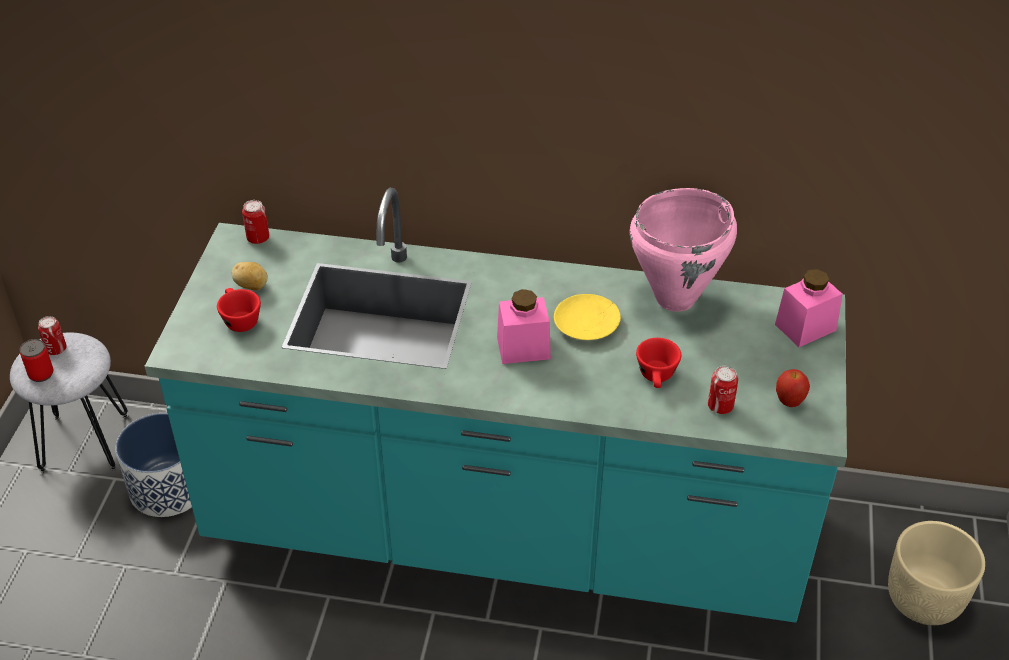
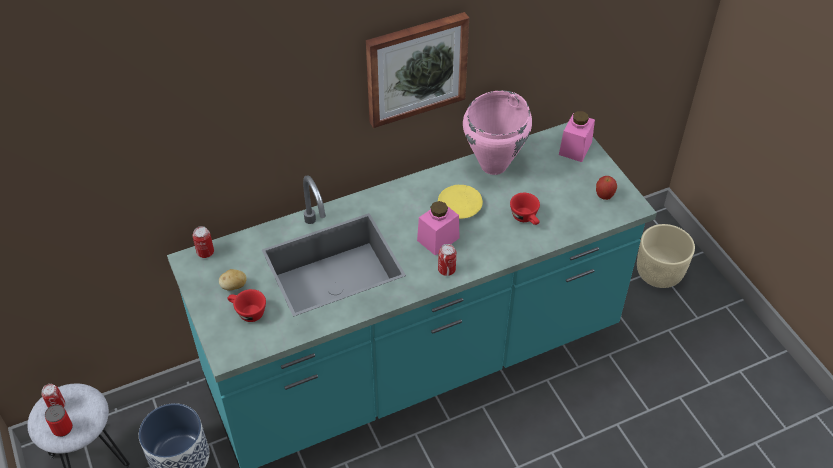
camera: 35 degrees left, 5 degrees up
(584, 105) = (415, 68): none -> picture
(720, 406) = (572, 217): can -> can (446, 270)

